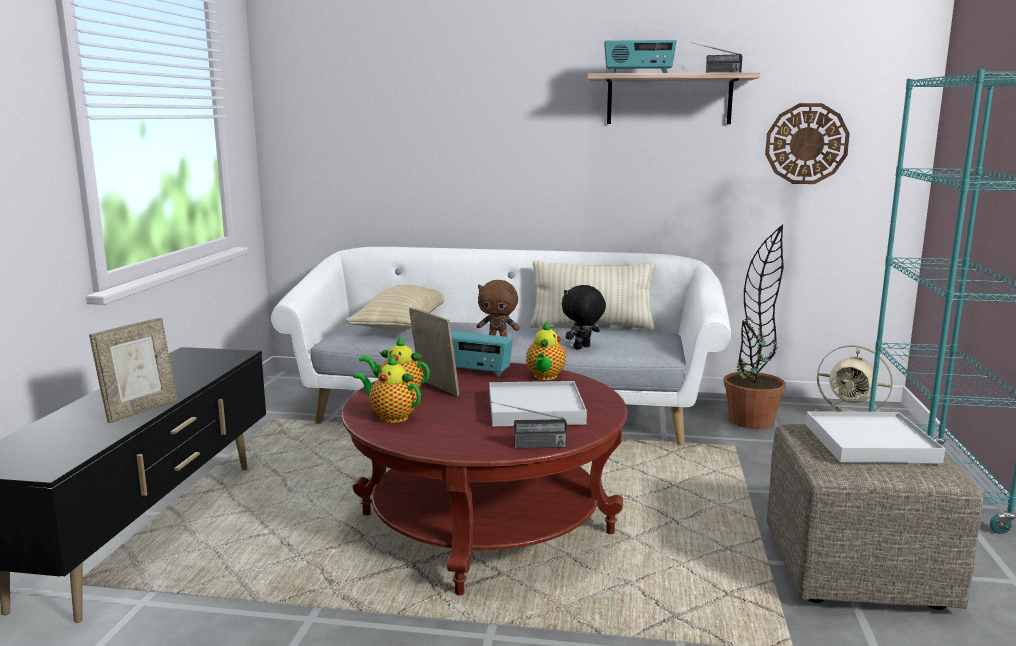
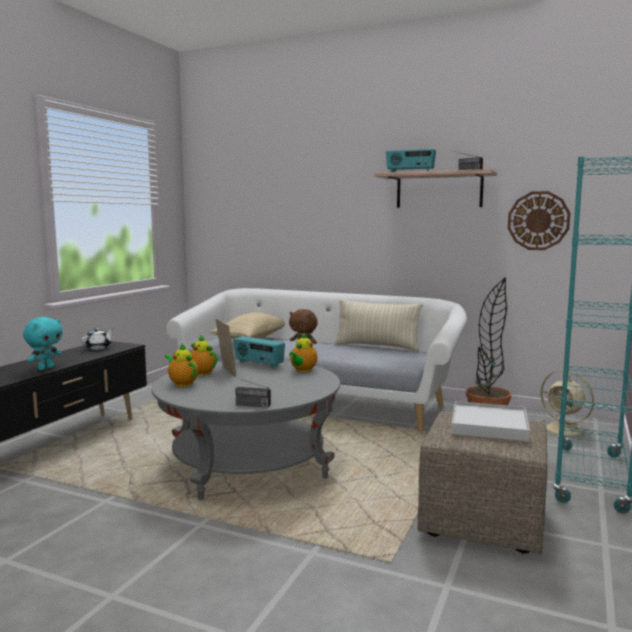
camera: 15 degrees right, 5 degrees down
(140, 410) = (45, 368): picture frame -> turquoise plush toy
(190, 362) = (98, 348): none -> white teapot
(486, 524) = (249, 464): red coffee table -> grey coffee table
(535, 409) = (275, 386): white tray -> none
(582, 348) = (355, 358): black plush toy -> none

